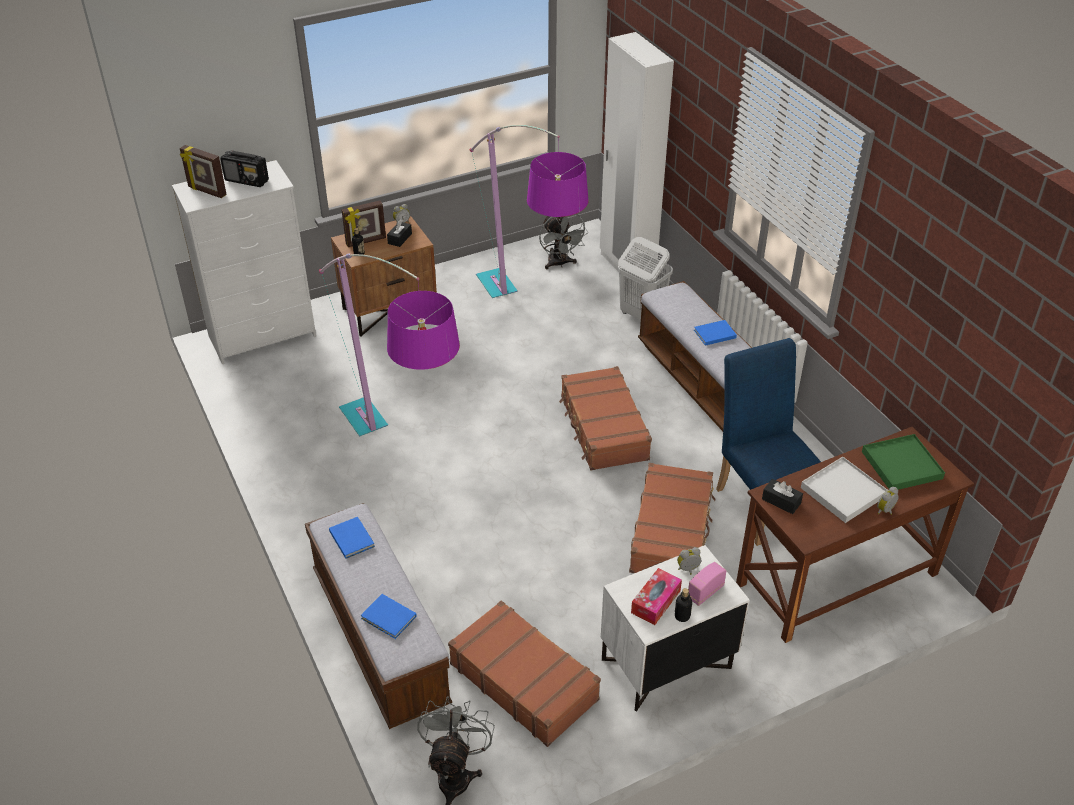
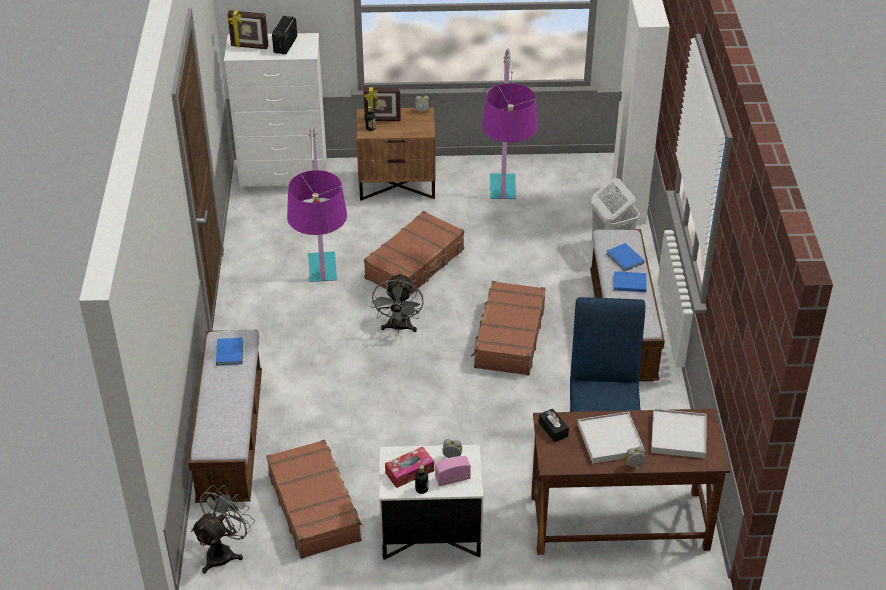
camera: 25 degrees right, 0 degrees up
(206, 191) = (249, 46): picture frame -> picture frame turned 45 degrees counterclockwise
(247, 180) = (285, 45): radio -> radio turned 60 degrees clockwise
(389, 618) = (219, 418): blue book -> blue book (625, 259)
(400, 238) = (411, 124): black tissue box -> none
(559, 264) = (569, 185): grey fan -> grey fan (399, 328)
(672, 532) = (507, 438): brown suitcase -> brown suitcase (415, 264)
(902, 465) = (678, 436): green tray -> white tray

